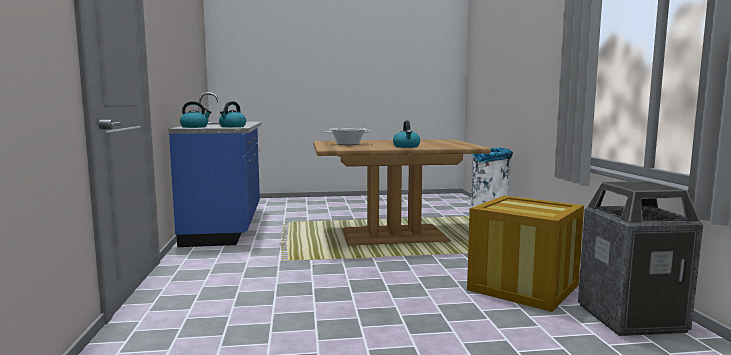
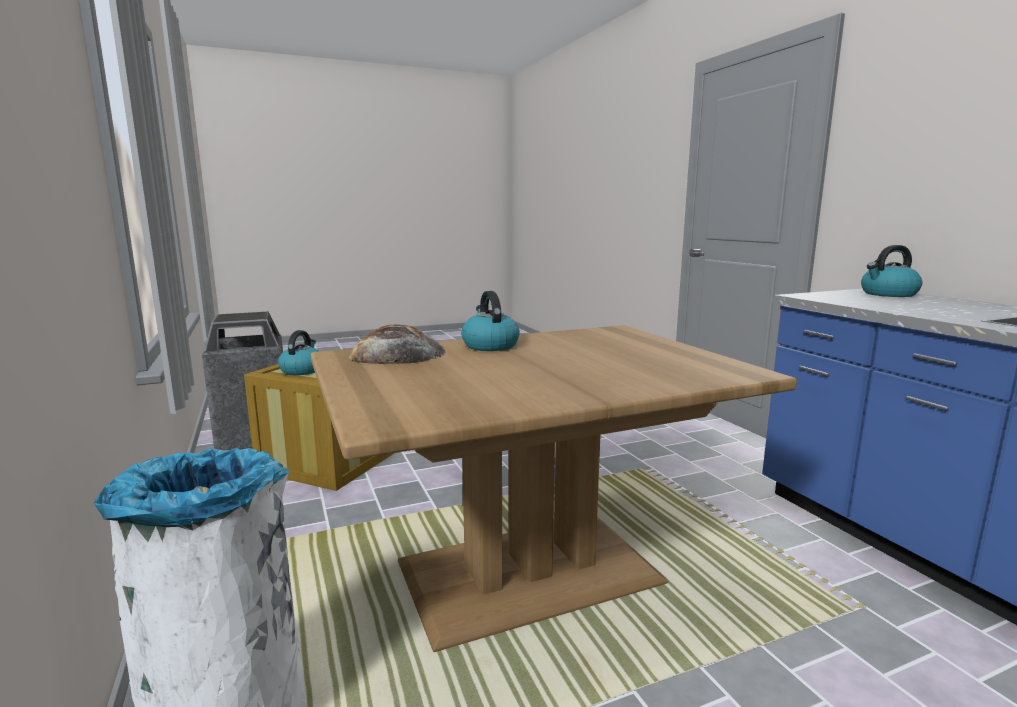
camera: 165 degrees right, 5 degrees up
(232, 126) = (839, 298): kettle -> kettle (302, 370)
(348, 144) = (633, 352): cooking pot -> none
(449, 146) = (397, 354): none -> bread

